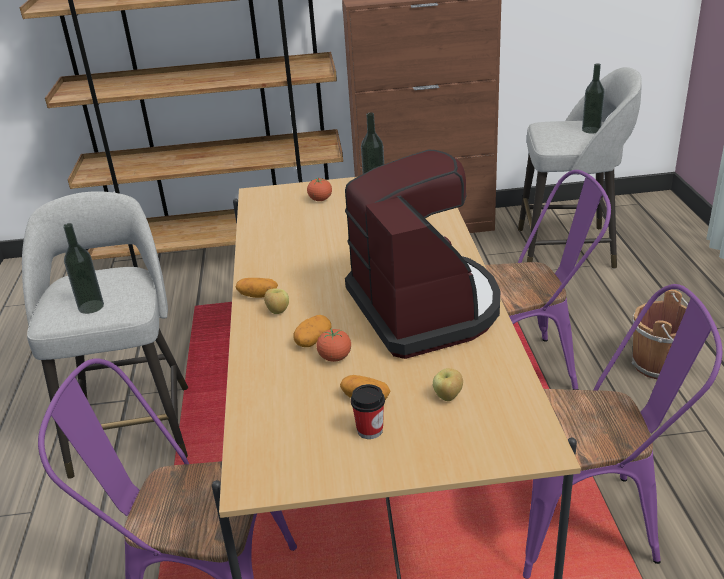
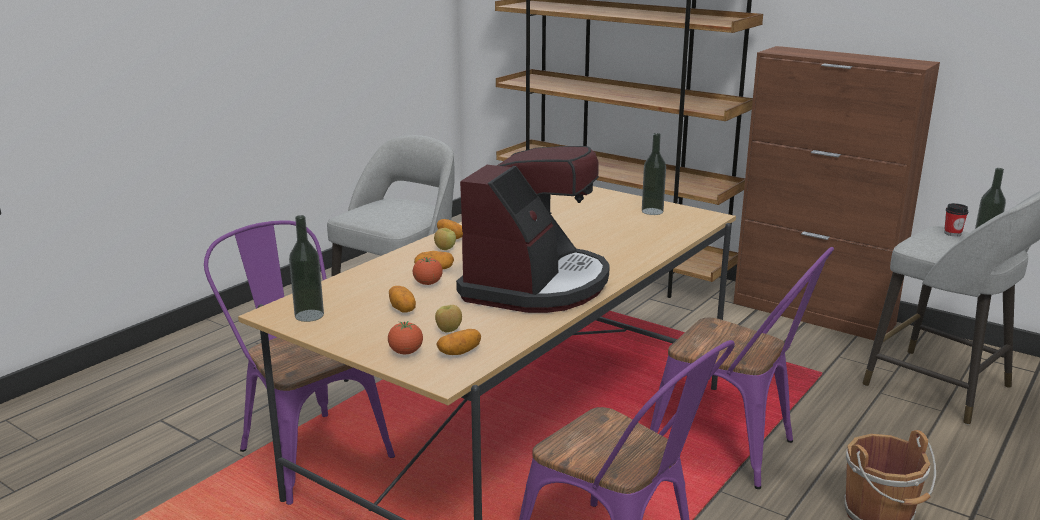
camera: 40 degrees right, 10 degrees down
(91, 306) = (376, 216): bottle -> bottle (309, 315)
(320, 200) = (600, 203): tomato -> tomato (406, 352)
(370, 430) = (373, 322): cup -> cup (952, 233)
(499, 414) = (459, 352): none -> potato

